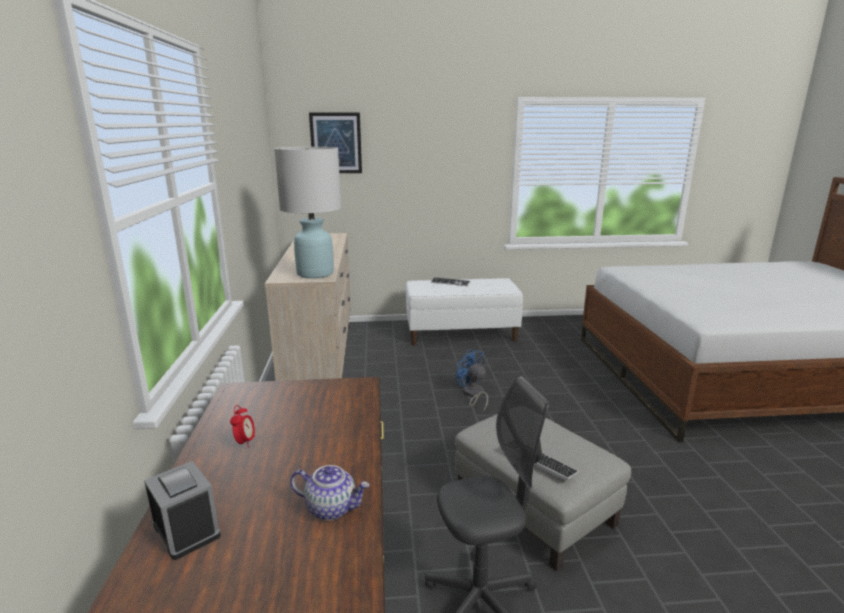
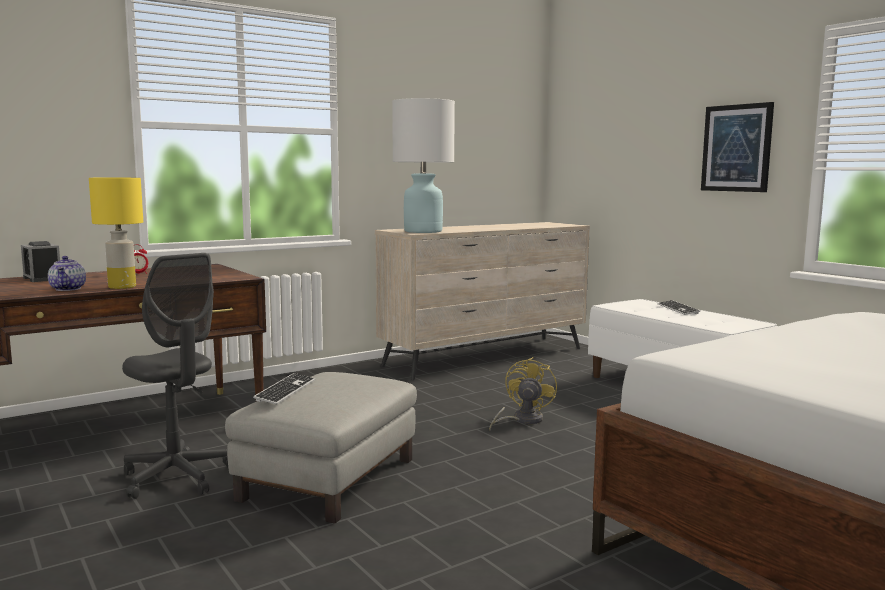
camera: 60 degrees right, 10 degrees down
(186, 530) = (42, 278): alarm clock -> alarm clock turned 120 degrees clockwise
(336, 143) = (599, 116): picture -> picture (736, 148)
(358, 464) = (121, 287): none -> yellow table lamp
(473, 395) = (522, 420): blue fan -> yellow fan

